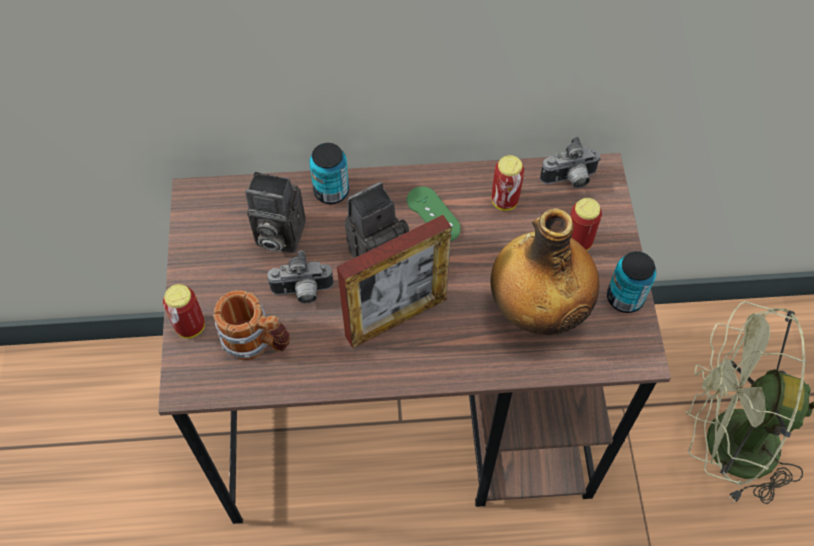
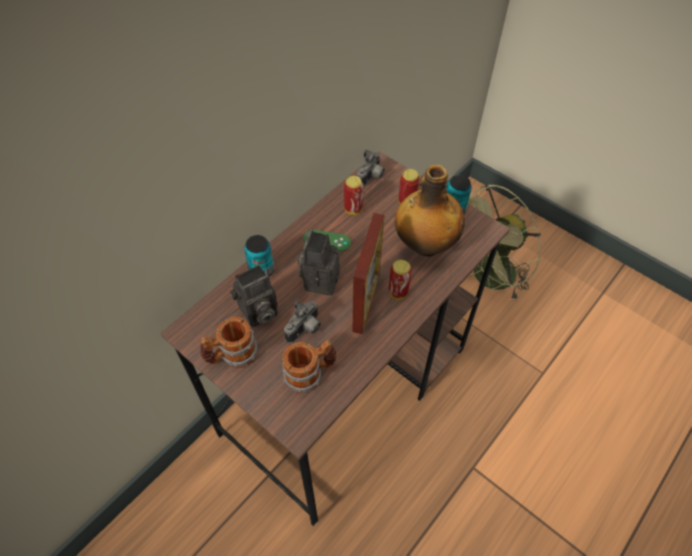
camera: 45 degrees left, 5 degrees down
(190, 326) = (264, 398): can -> can (398, 292)
(208, 257) = (232, 355): none -> mug

